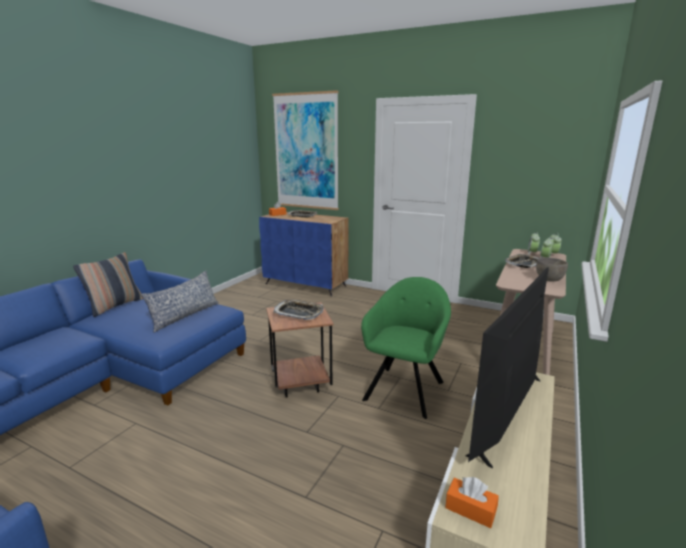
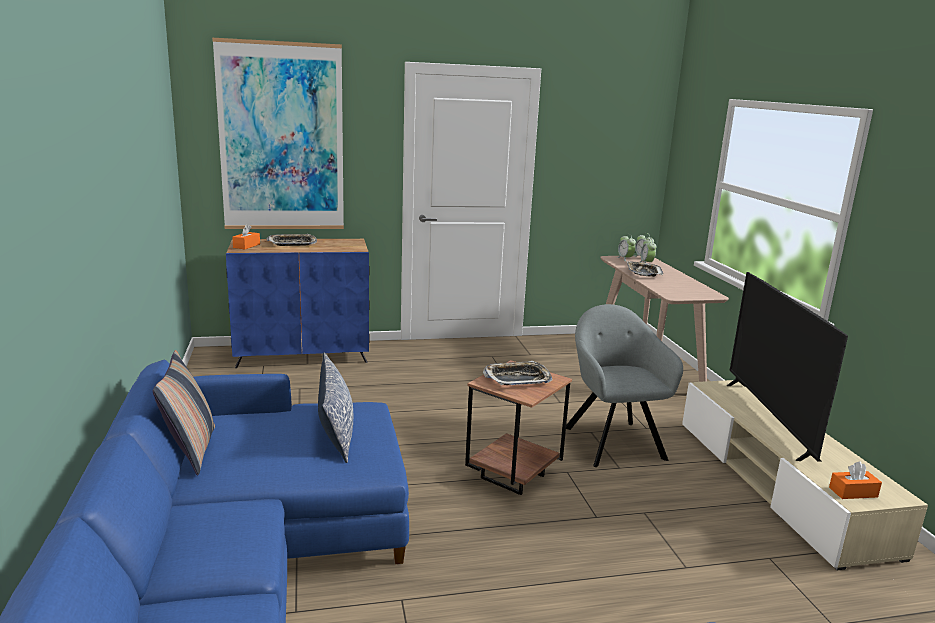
camera: 40 degrees left, 0 degrees up
(405, 388) = (612, 440): green armchair -> grey armchair
(549, 280) = (692, 285): grey bowl -> none

